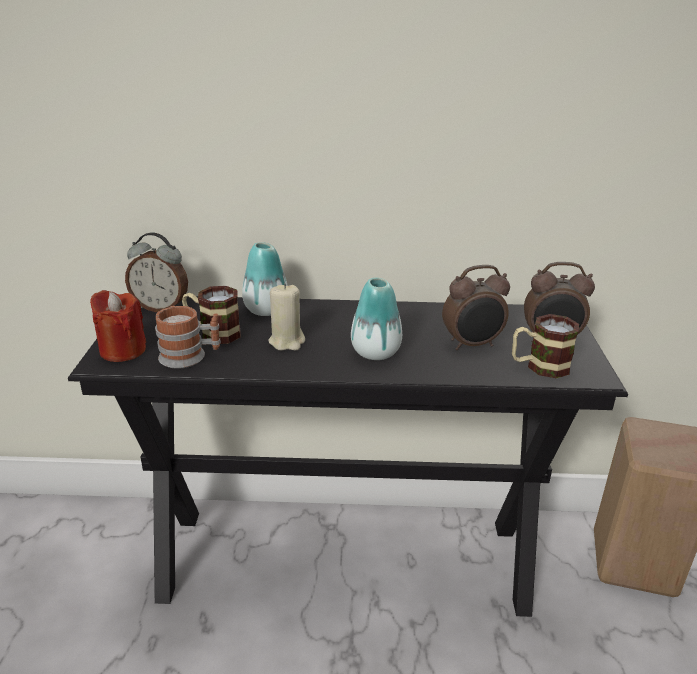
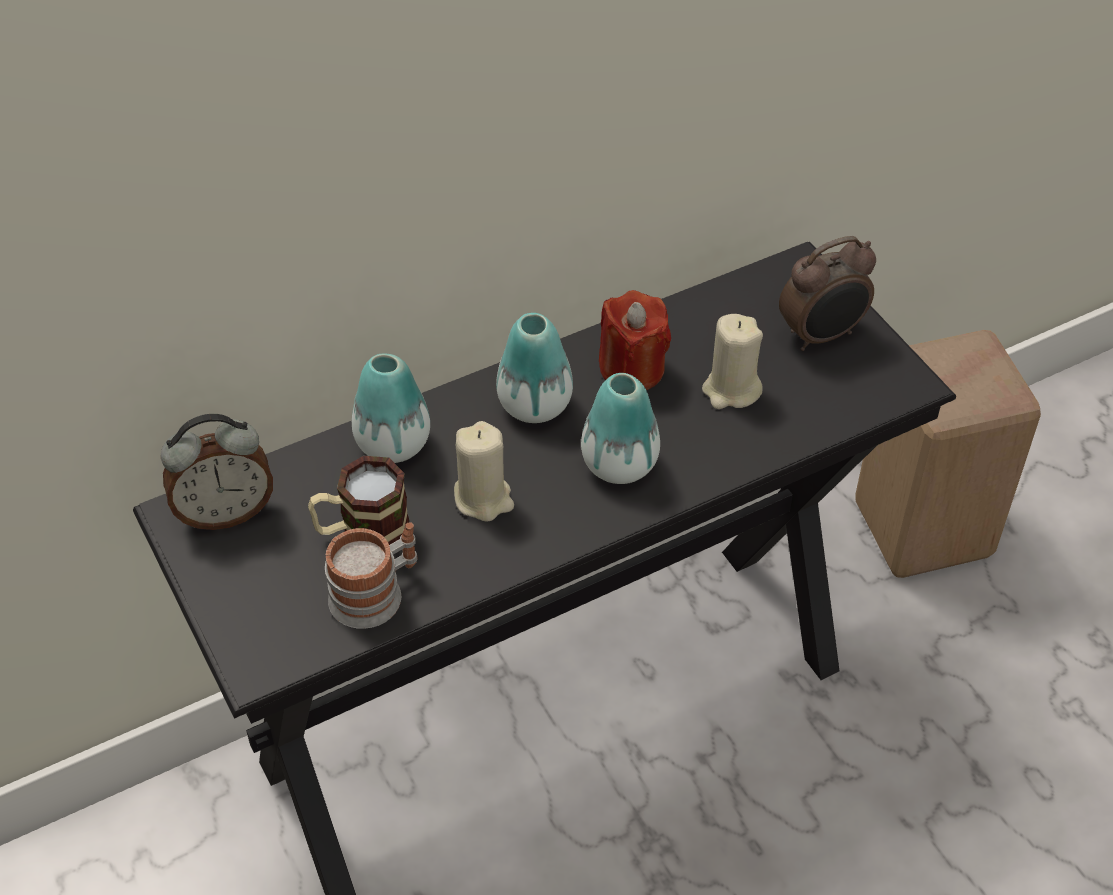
camera: 30 degrees left, 20 degrees up
(123, 350) = (265, 628): red candle -> red candle (632, 369)
(353, 318) = (534, 405): none -> vase
(472, 345) = (731, 390): alarm clock -> beige candle
(539, 366) = (836, 396): mug -> none

